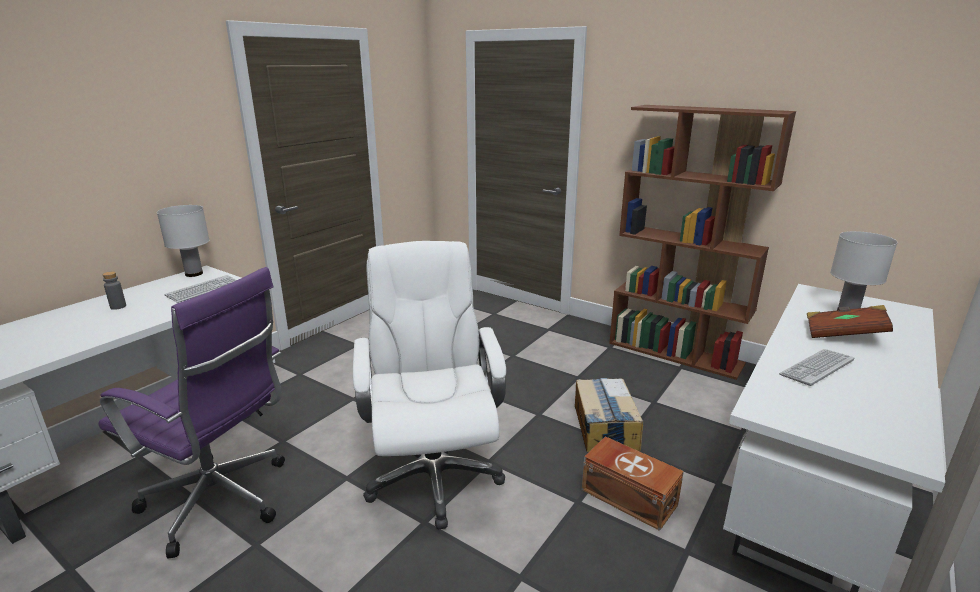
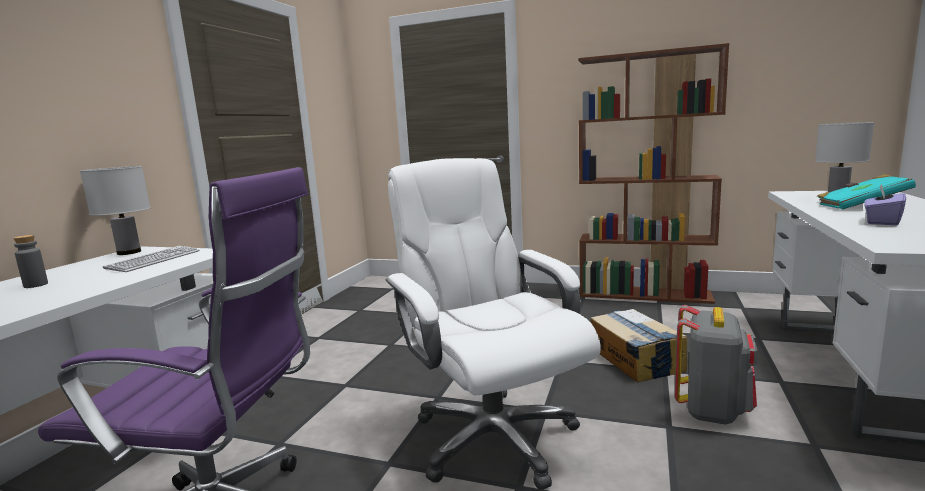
camera: 15 degrees left, 10 degrees down
(628, 496) = (712, 410): brown storage box -> grey backpack
(816, 368) = (882, 222): keyboard -> purple tissue box
(843, 335) = (861, 206): brown book -> turquoise book

